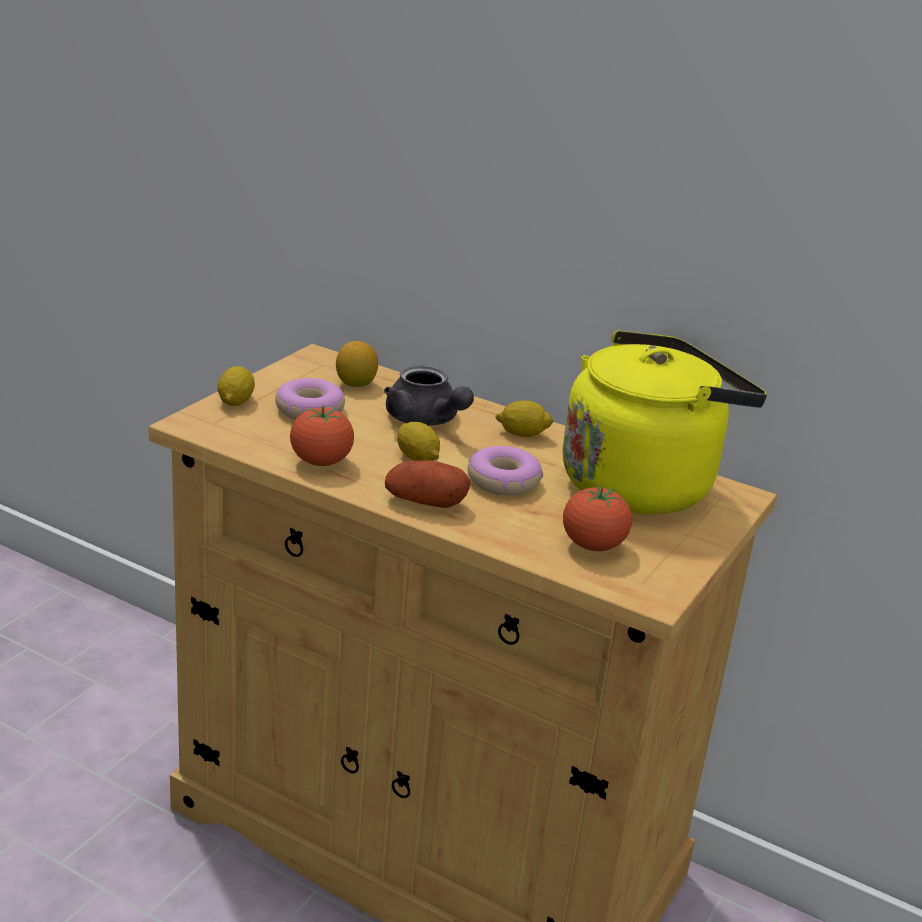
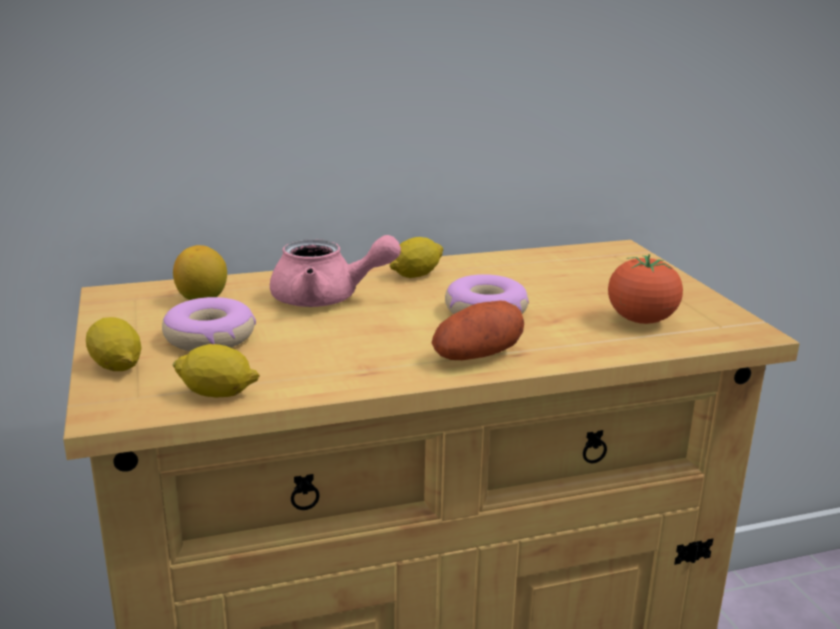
camera: 45 degrees left, 5 degrees down
(321, 462) = (323, 373): tomato -> none
(417, 458) = (389, 328): lemon -> lemon (218, 393)
(426, 420) = (327, 299): grey teapot -> pink teapot
(643, 484) = (562, 268): yellow kettle -> none

